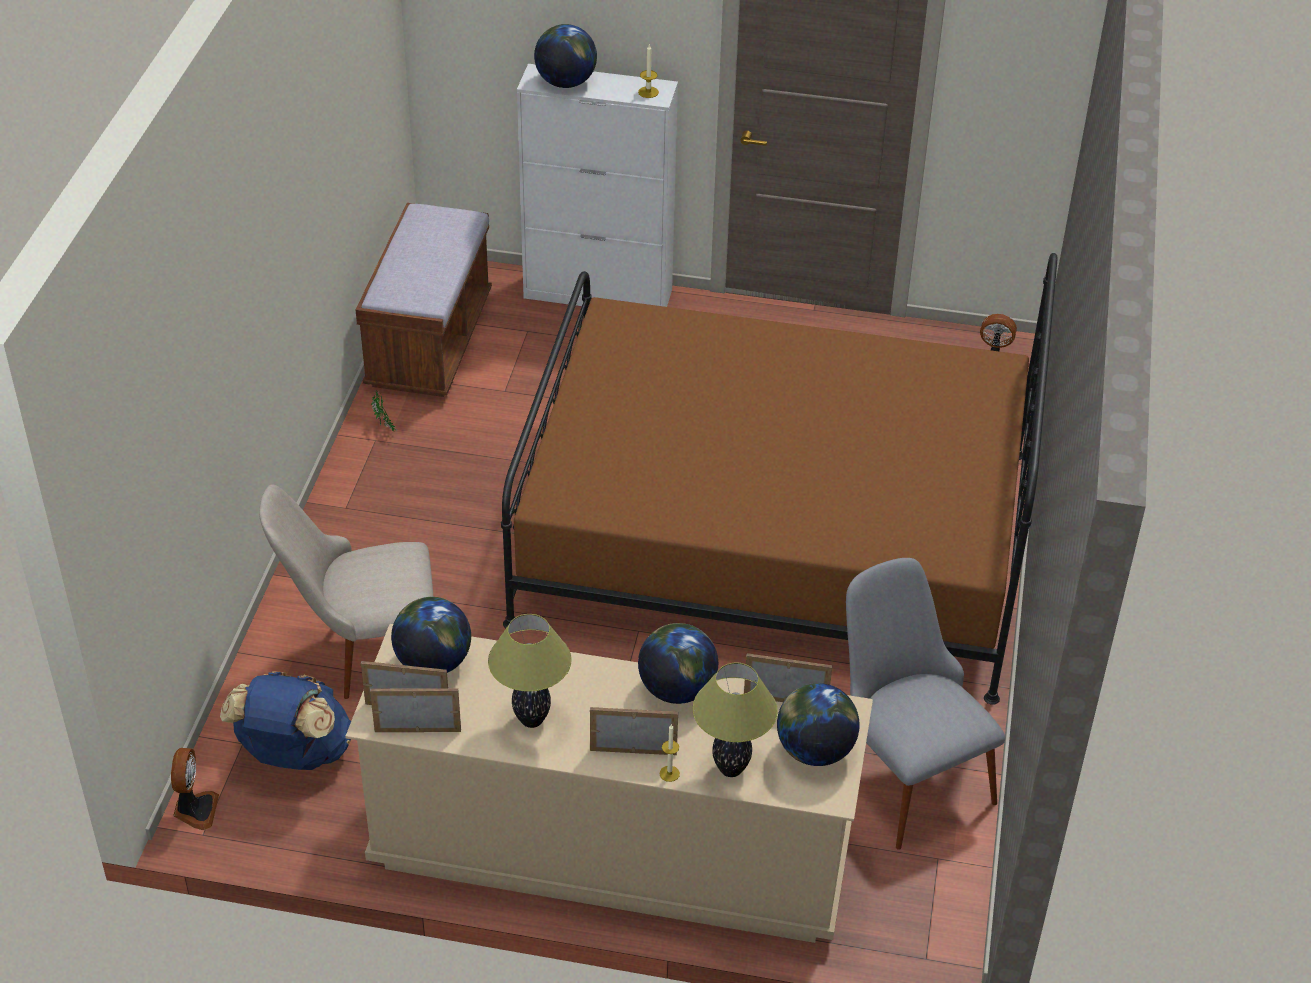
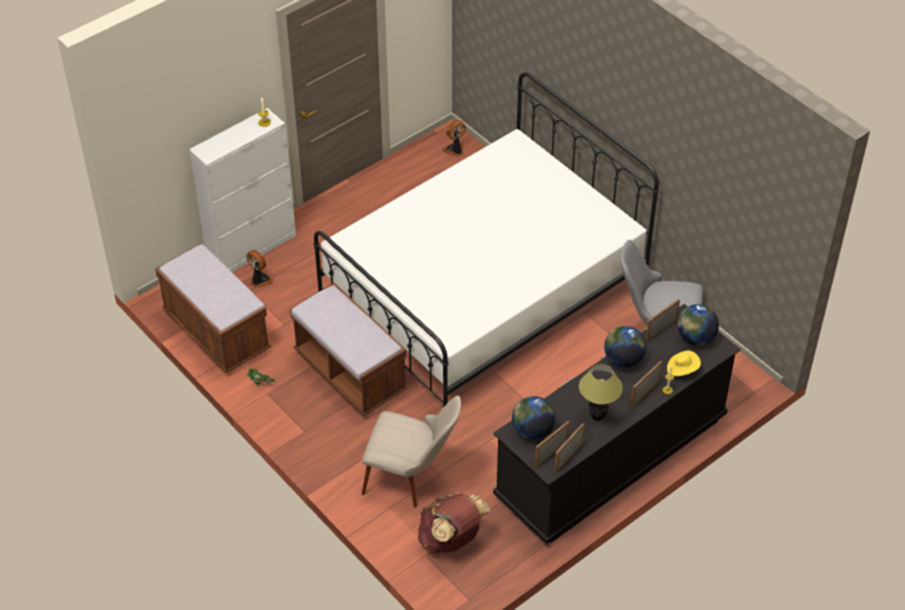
camera: 50 degrees left, 5 degrees up
(195, 810) = (451, 595): fan -> fan (259, 280)
(294, 754) = (451, 539): blue backpack -> brown backpack
(365, 654) = (412, 478): beige chair -> beige chair turned 105 degrees counterclockwise
(487, 493) = (350, 373): none -> brown bench
(565, 82) = (222, 145): globe -> none
(611, 849) = (611, 457): beige dresser -> black dresser
(731, 769) = (682, 369): table lamp -> yellow hat
(774, 535) = (483, 290): brown bed -> white bed

